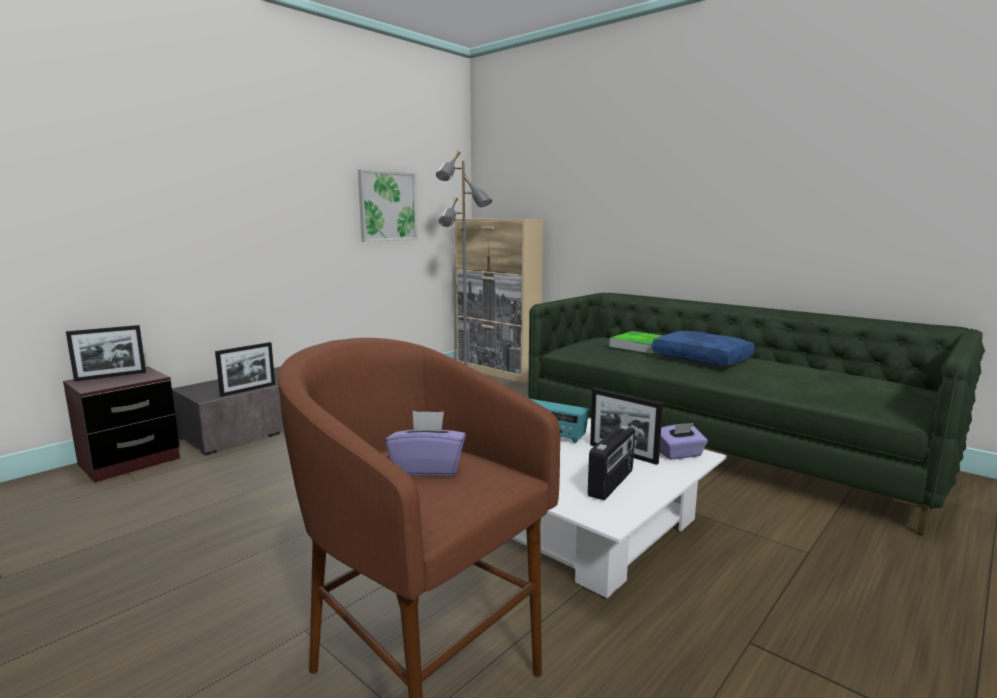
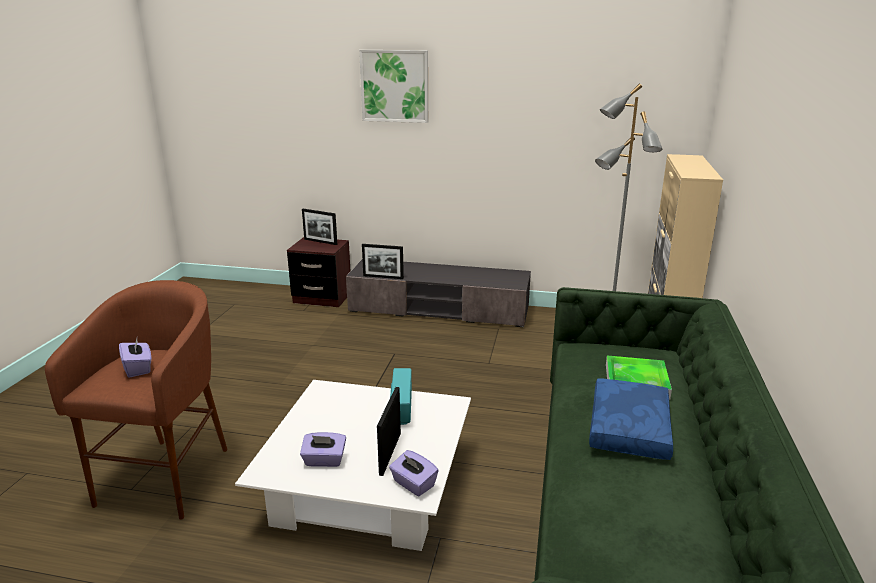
camera: 60 degrees right, 10 degrees up
(387, 206) = (575, 136): picture -> picture (395, 86)
(612, 483) = (324, 460): radio -> purple tissue box

